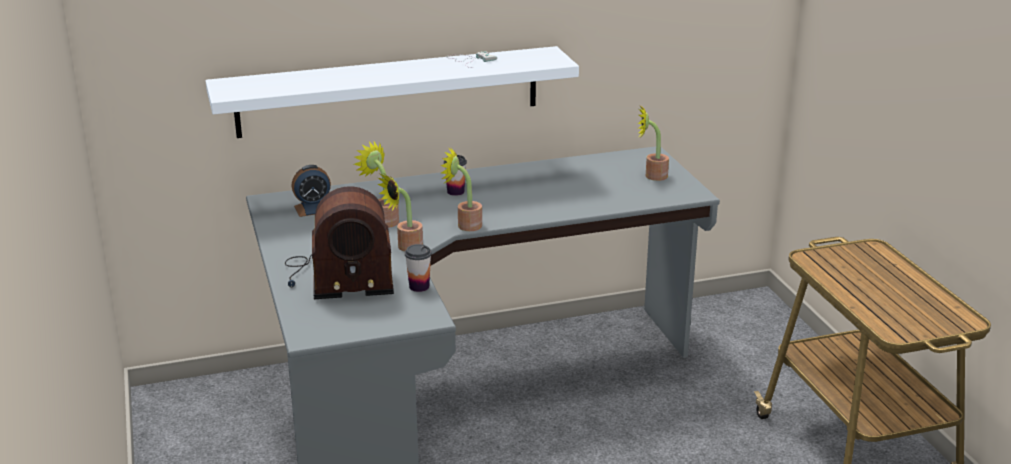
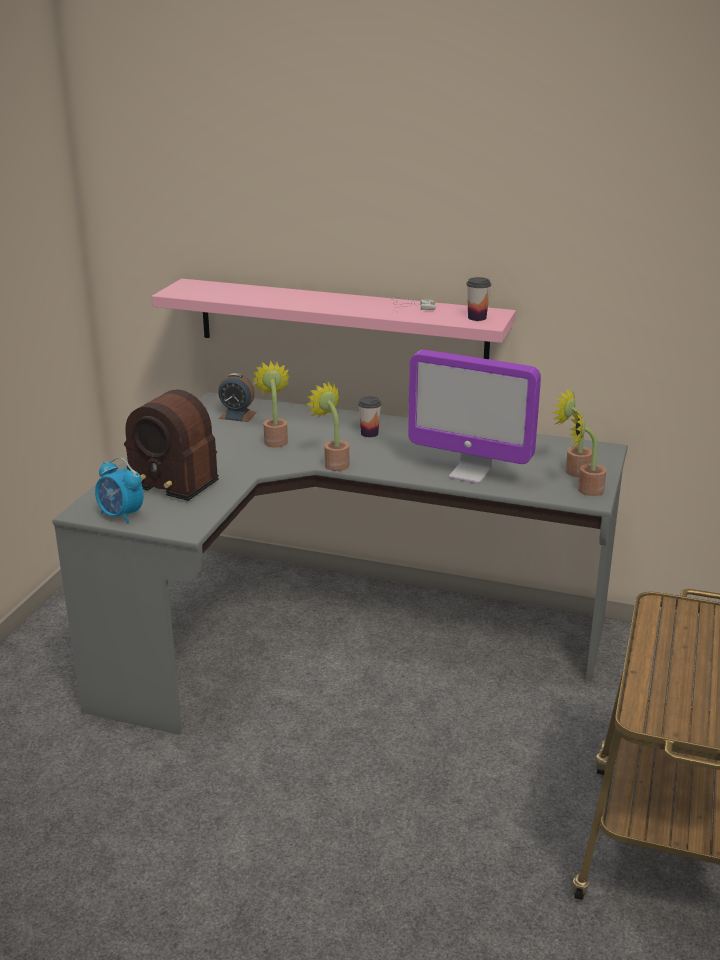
camera: 35 degrees right, 0 degrees up
(350, 326) = (121, 515): none -> alarm clock
(389, 91) = (341, 323): white shelf -> pink shelf
(405, 247) = (258, 467): potted plant -> potted plant (585, 490)
(419, 286) = (219, 502): cup -> cup (477, 318)
(583, 201) = (470, 473): none -> monitor

